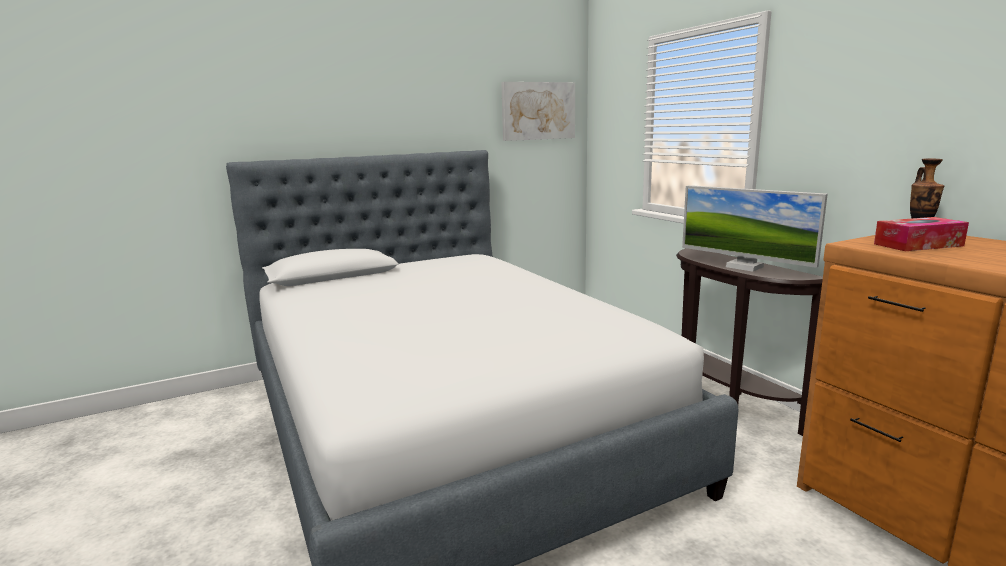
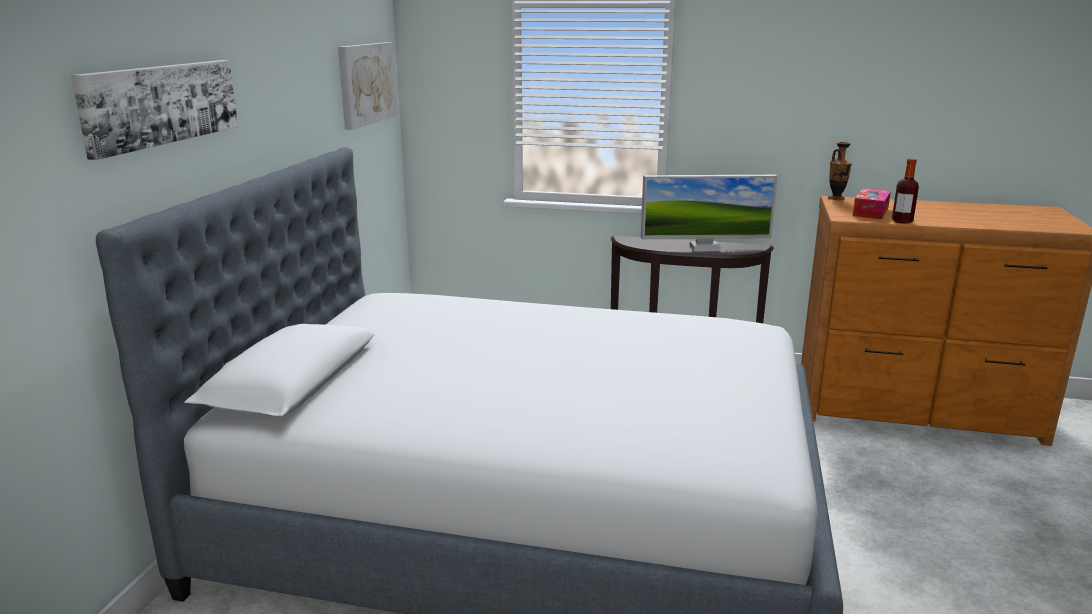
camera: 50 degrees left, 5 degrees up
(305, 103) = (161, 104): none -> picture
(927, 256) = (902, 221): none -> bottle

